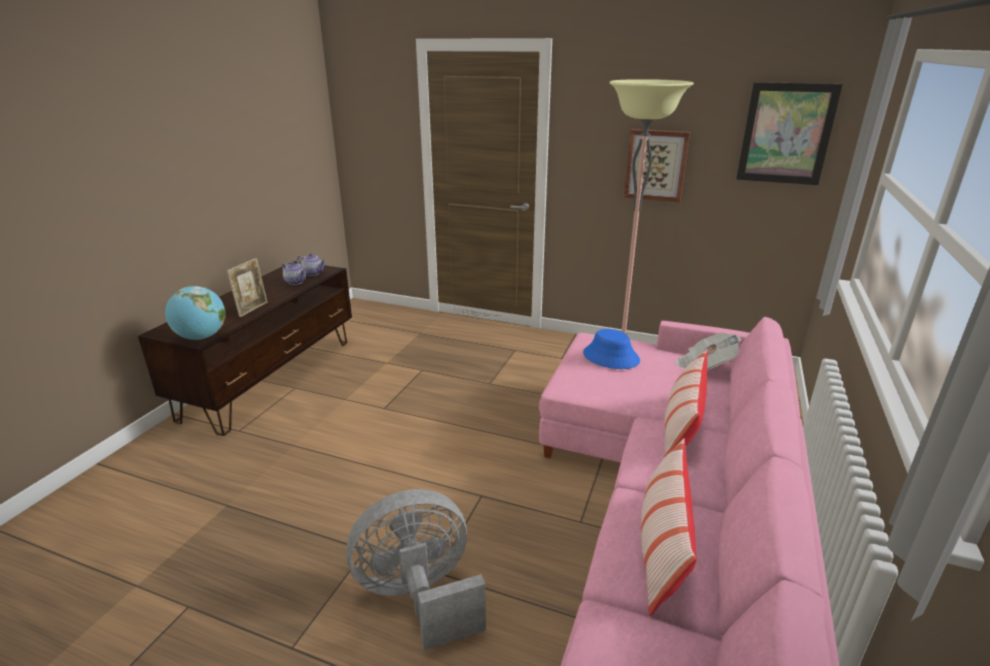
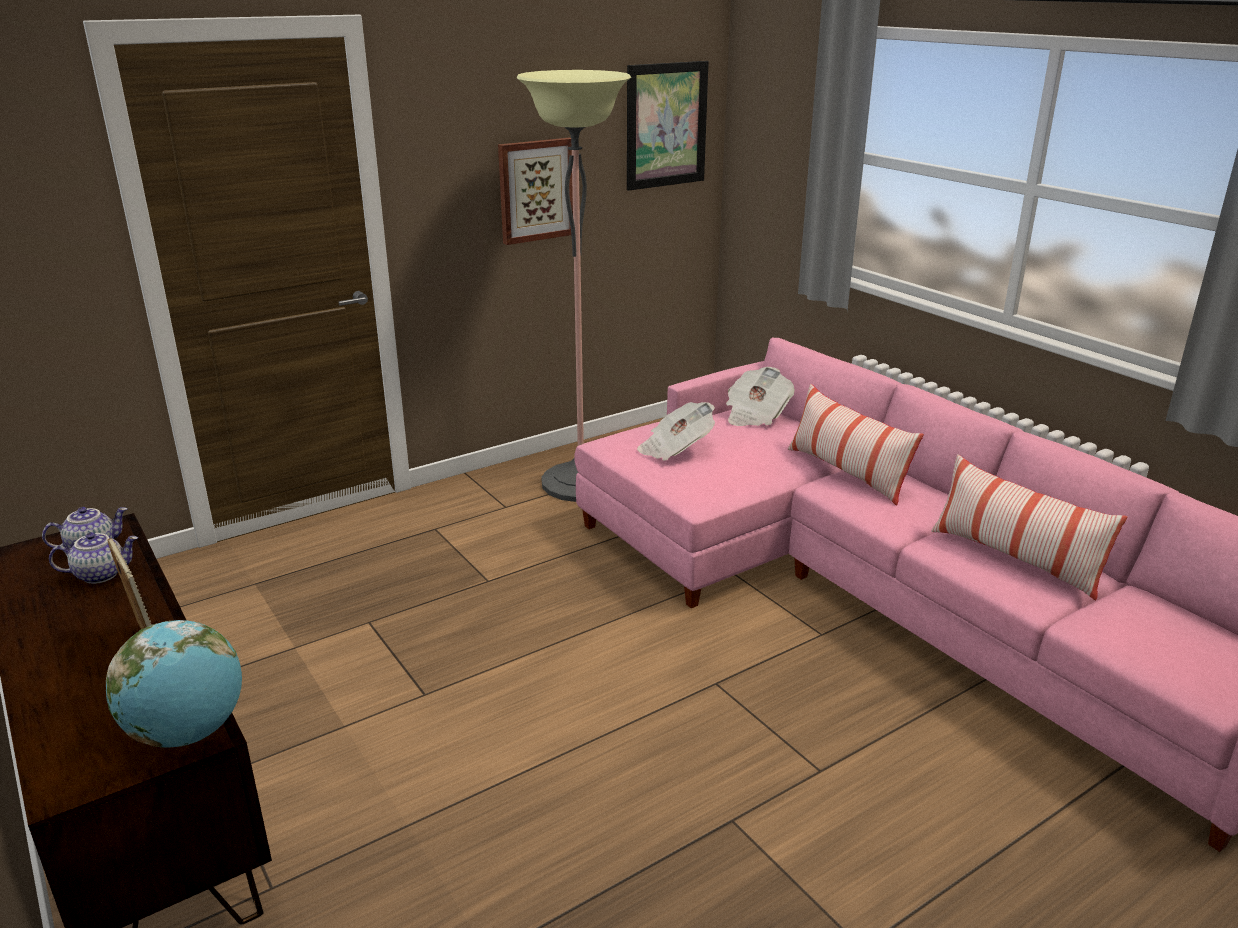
camera: 55 degrees left, 0 degrees up
(419, 597) = (850, 799): grey fan -> none
(610, 357) = (675, 449): blue hat -> newspaper

